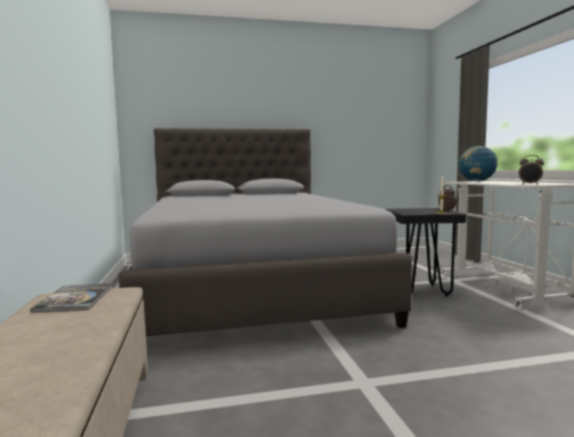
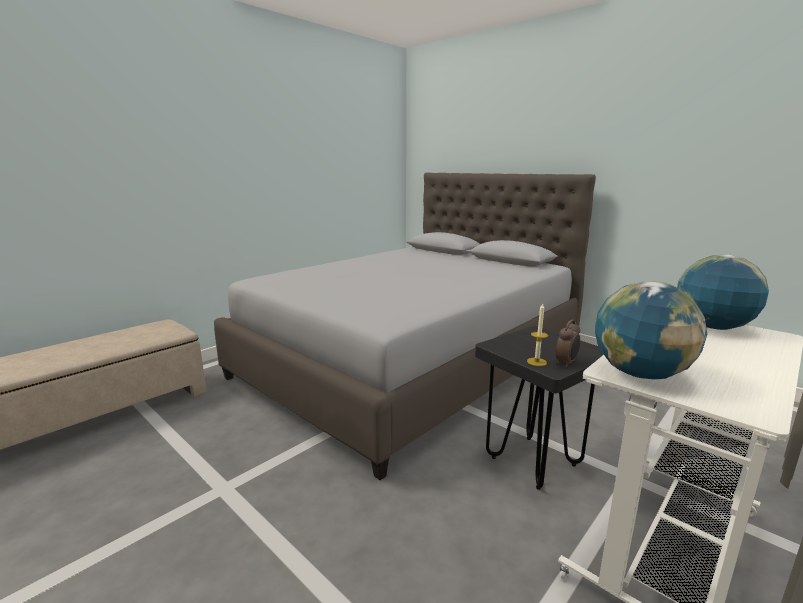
camera: 55 degrees right, 10 degrees up
(75, 299) = (152, 330): book -> none
(530, 184) = (640, 374): alarm clock -> globe

